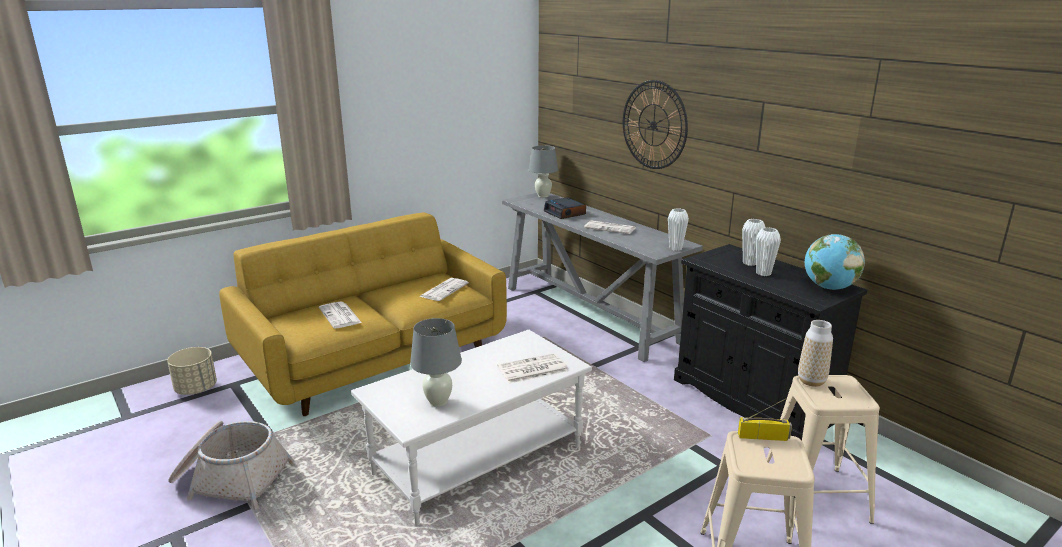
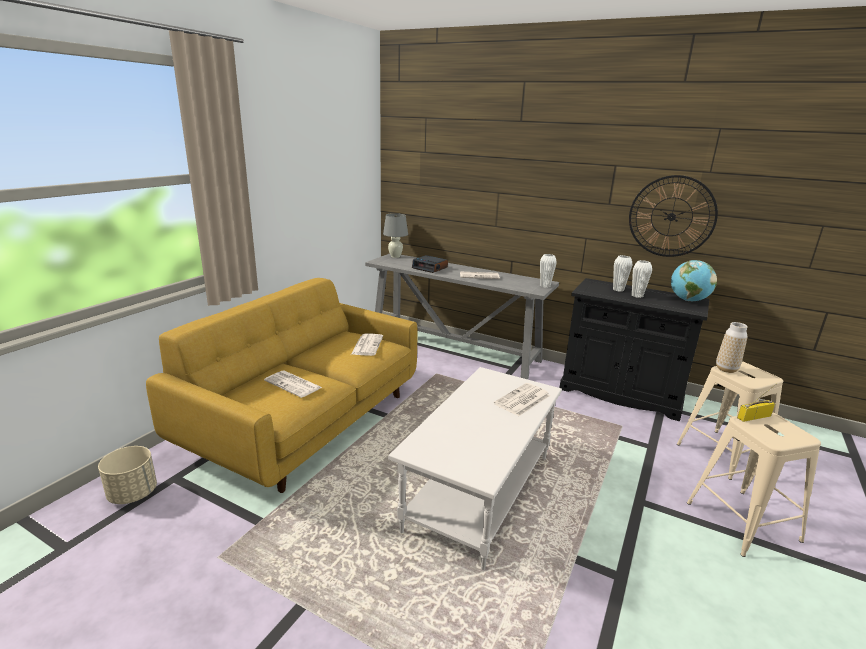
camera: 25 degrees left, 0 degrees up
(230, 479) = (256, 583): basket -> none
(438, 401) = (480, 446): grey table lamp -> none
(654, 125) = (508, 189): wall clock -> wall clock (671, 216)

